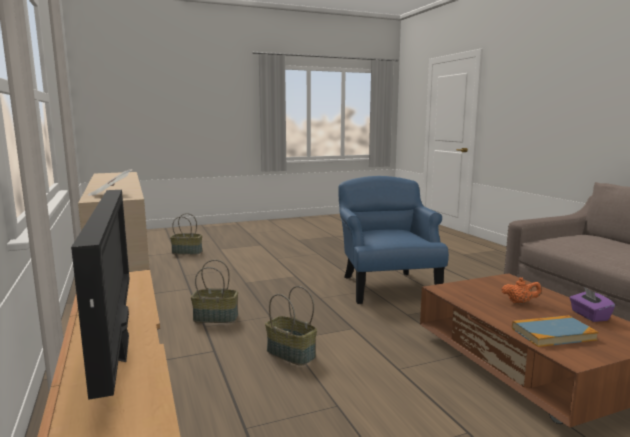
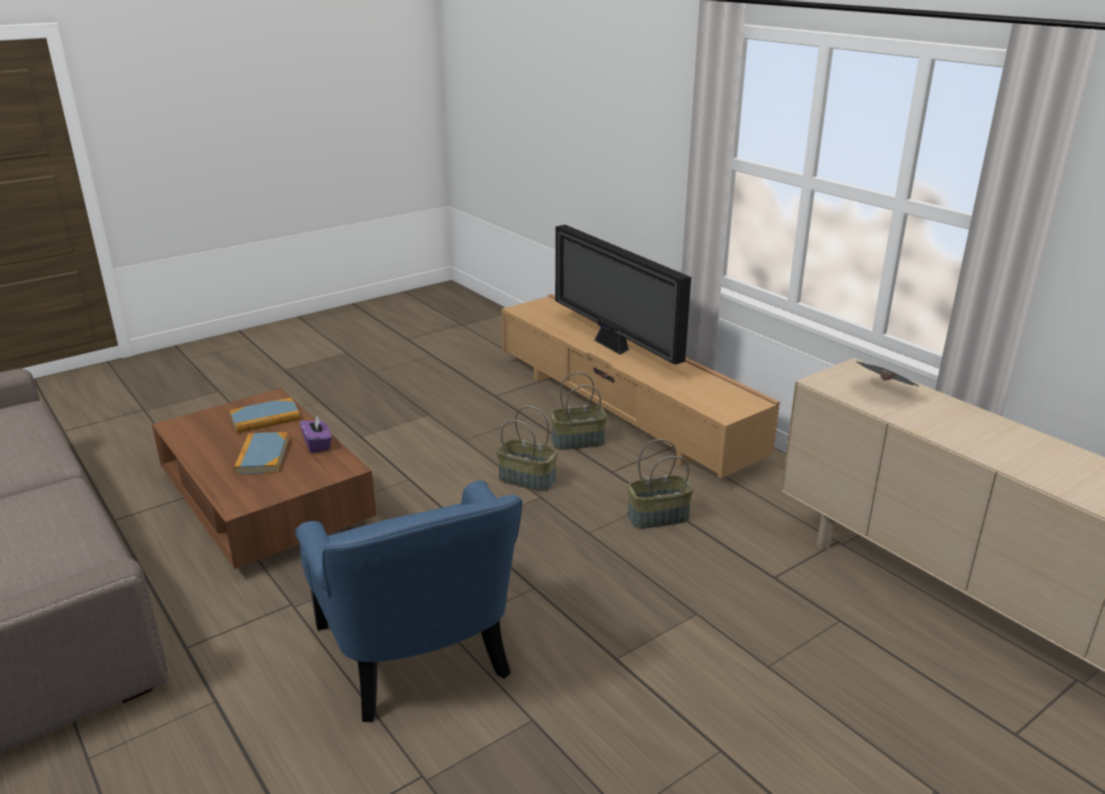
camera: 165 degrees right, 15 degrees up
(187, 252) = (989, 744): basket -> basket (577, 442)
(520, 302) = (262, 456): orange teapot -> book
(589, 316) = (202, 445): purple tissue box -> purple tissue box (317, 445)

